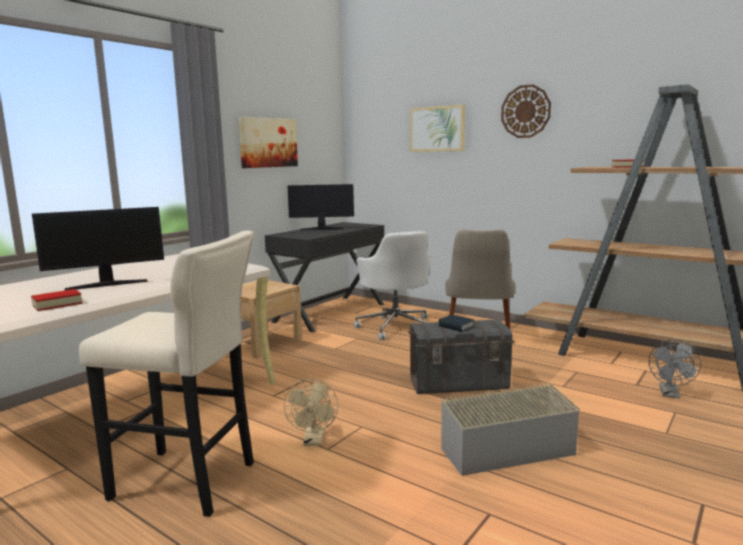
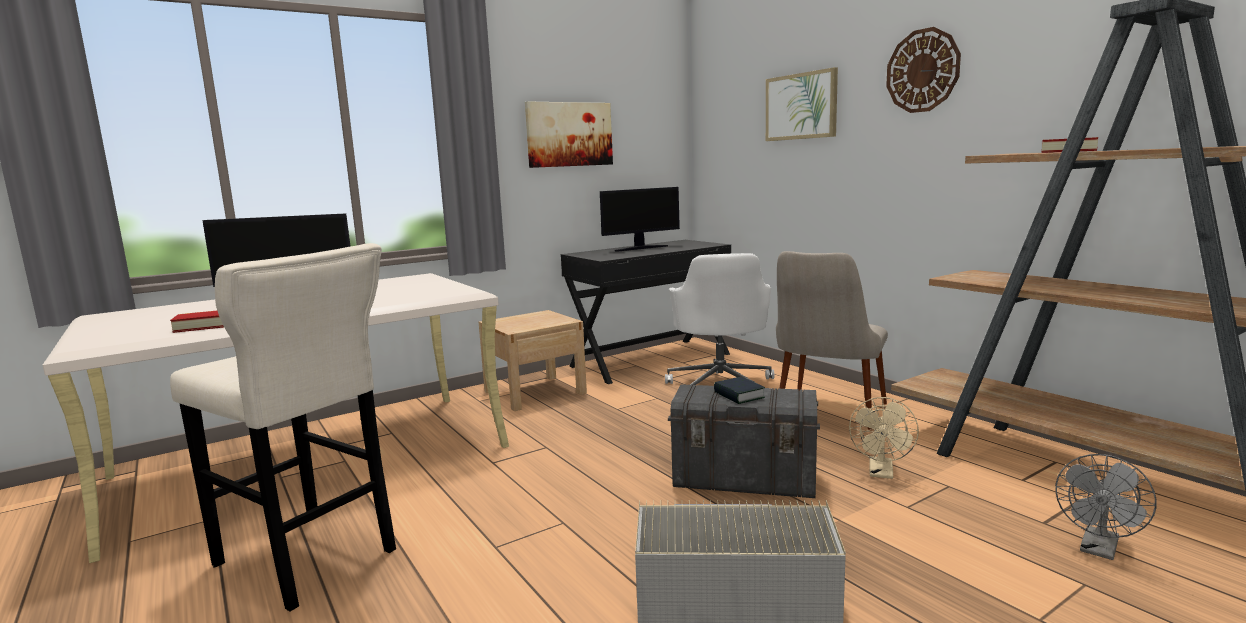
camera: 20 degrees right, 0 degrees up
(314, 441) = (488, 533): beige fan -> beige fan (881, 473)
(322, 229) = (640, 248): monitor -> monitor turned 135 degrees clockwise

